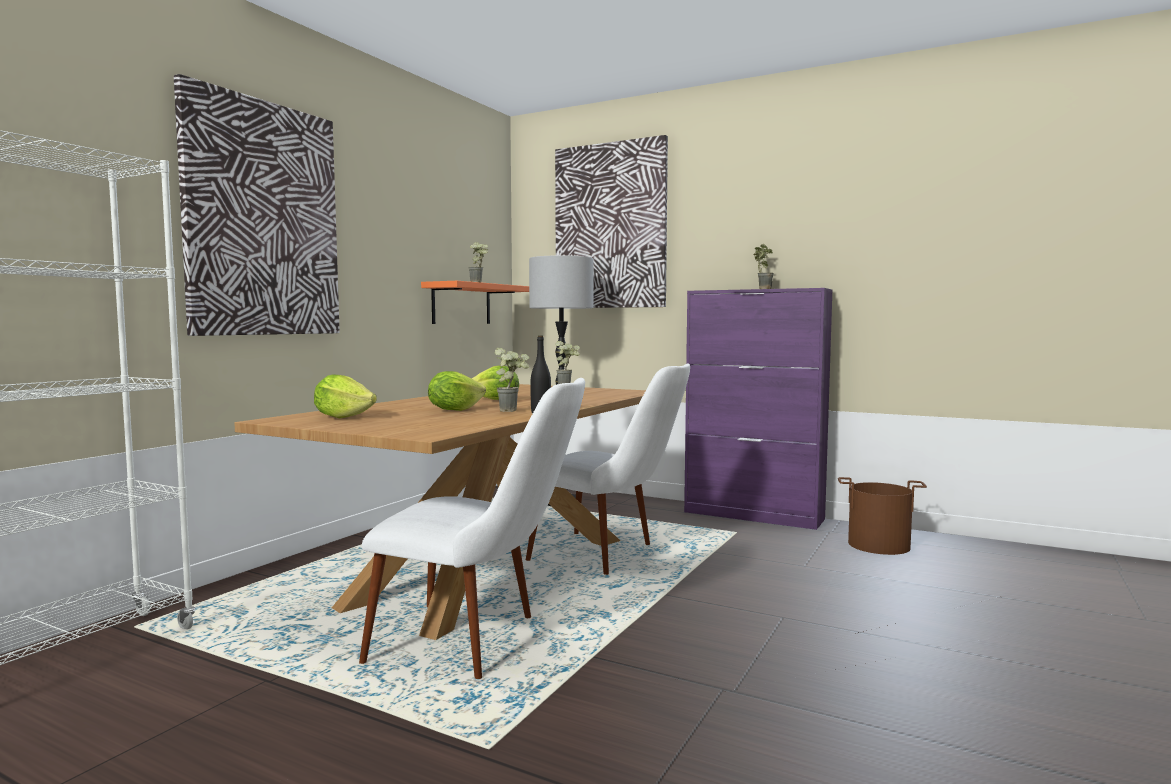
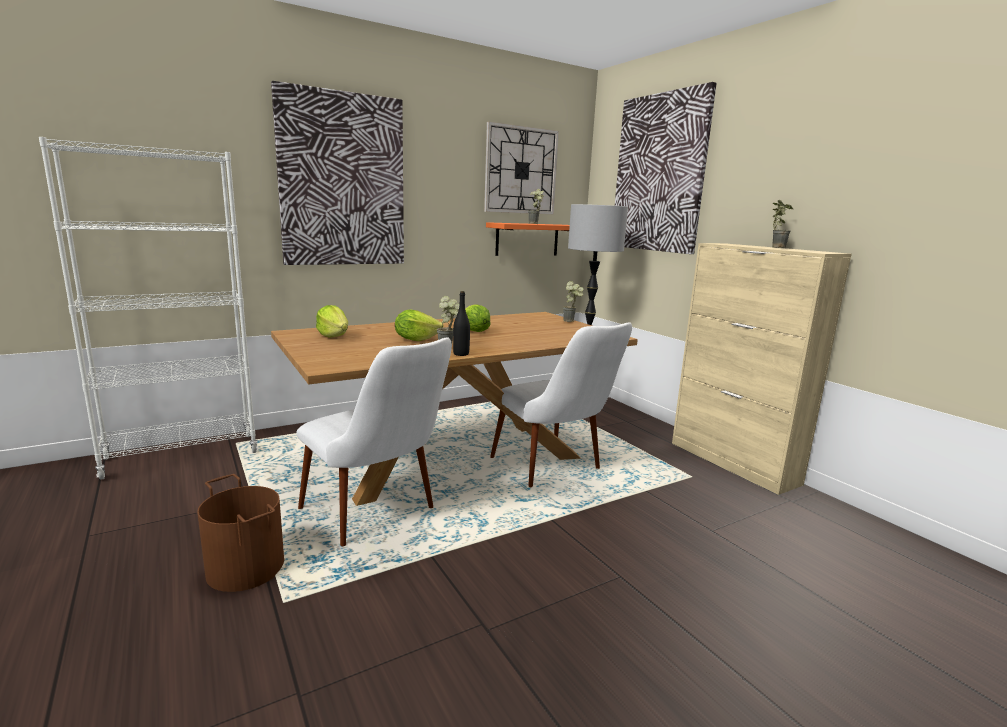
camera: 30 degrees right, 10 degrees up
(451, 221) = (521, 170): none -> wall clock
(754, 515) = (733, 463): purple cabinet -> beige cabinet
(878, 545) = (824, 531): brown bucket -> brown bucket (247, 567)

